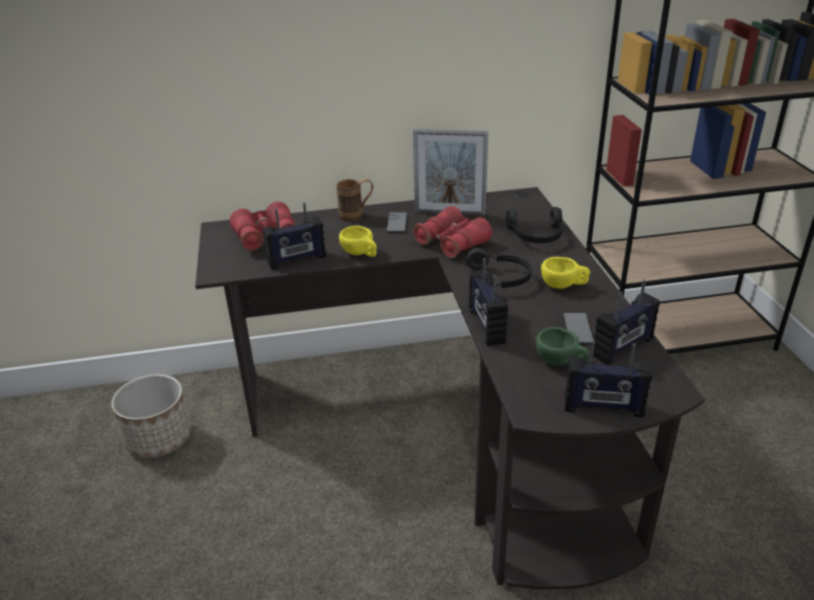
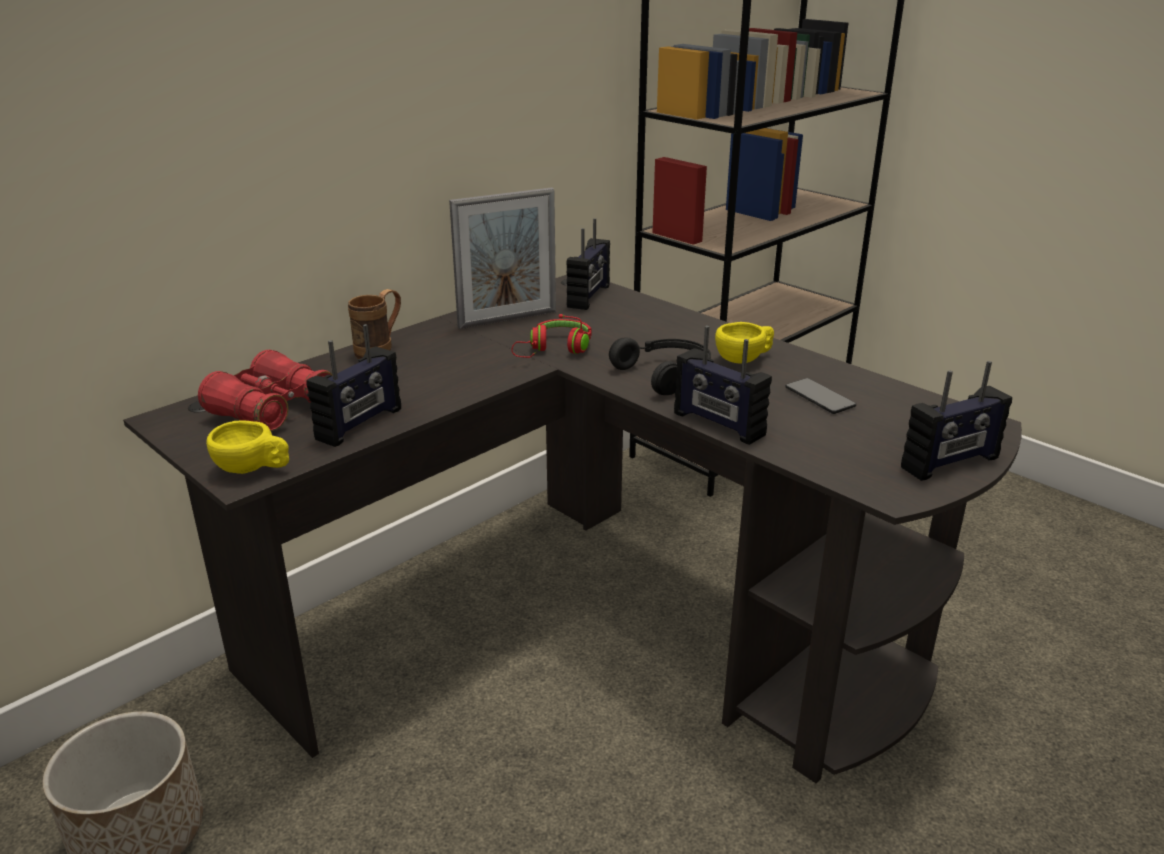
camera: 35 degrees left, 5 degrees down
(360, 254) = (448, 392): yellow cup -> yellow cup (253, 469)
(397, 223) = (452, 346): phone -> none
(452, 243) = (555, 350): red binoculars -> red headphones
(536, 236) = (646, 318): black headphones -> none
(561, 362) = (849, 435): green cup -> none
(623, 348) = (887, 400): radio -> radio (589, 296)

